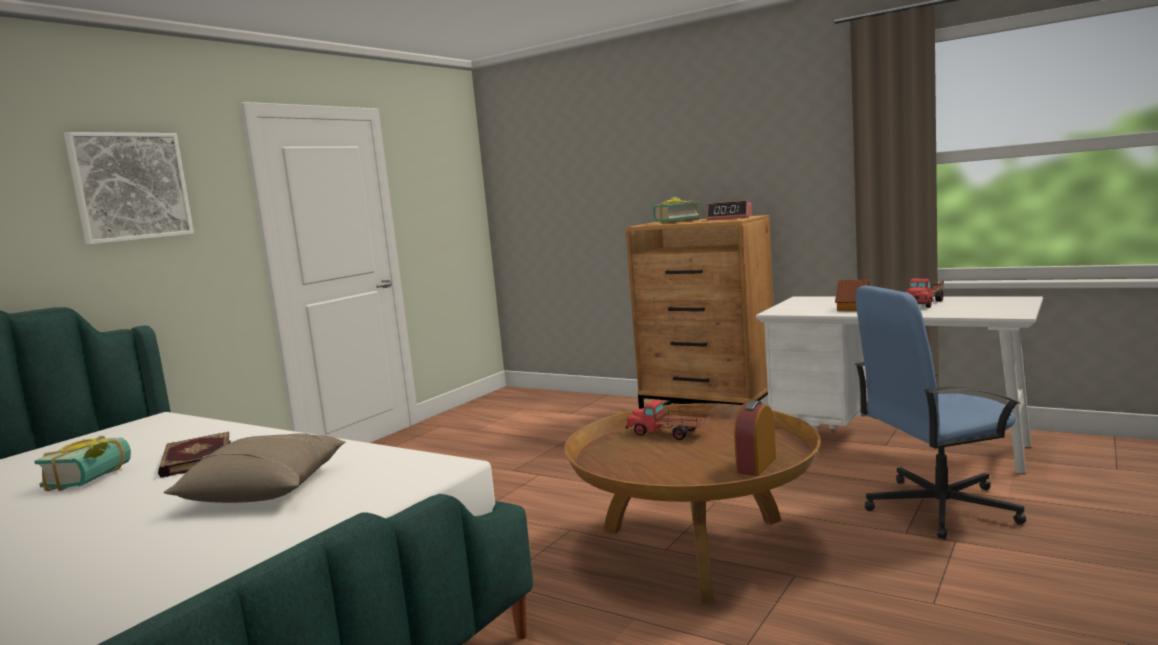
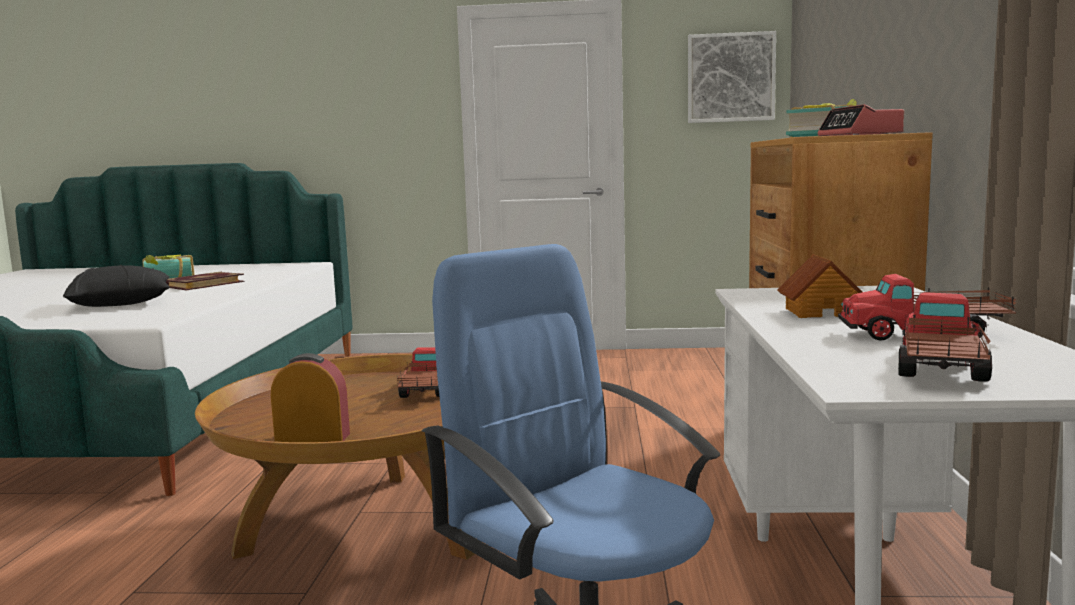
camera: 60 degrees right, 0 degrees up
(131, 186) = (352, 84): picture -> picture (730, 77)
(265, 489) = (122, 303): beige pillow -> black pillow
(988, 307) = (938, 369): none -> toy truck

